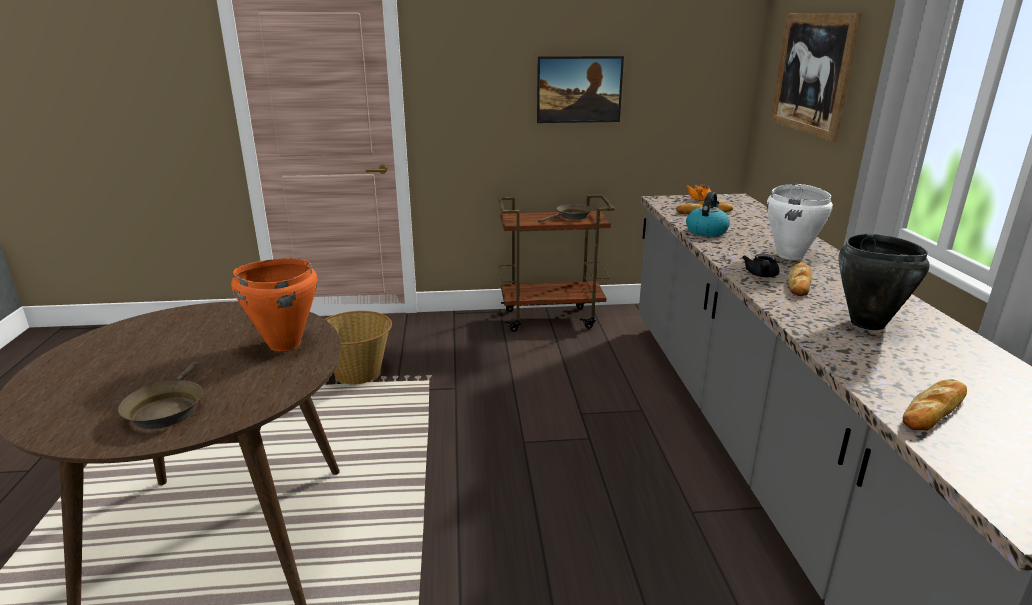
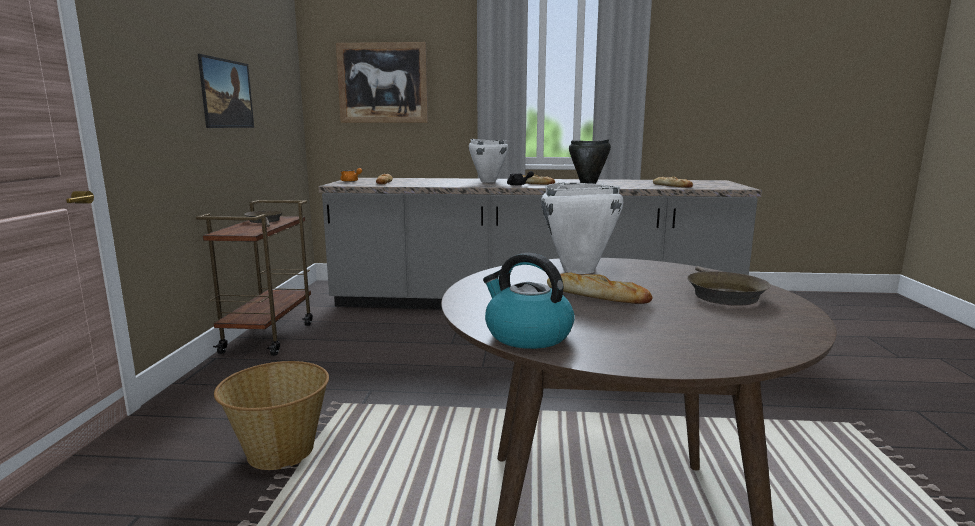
camera: 80 degrees left, 10 degrees down
(167, 409) = (722, 294): brown frying pan -> brown frying pan turned 90 degrees clockwise
(197, 351) = (596, 295): none -> bread
(284, 344) = (578, 270): orange cooking pot -> white cooking pot
(706, 231) = (428, 184): kettle -> kettle (526, 335)

